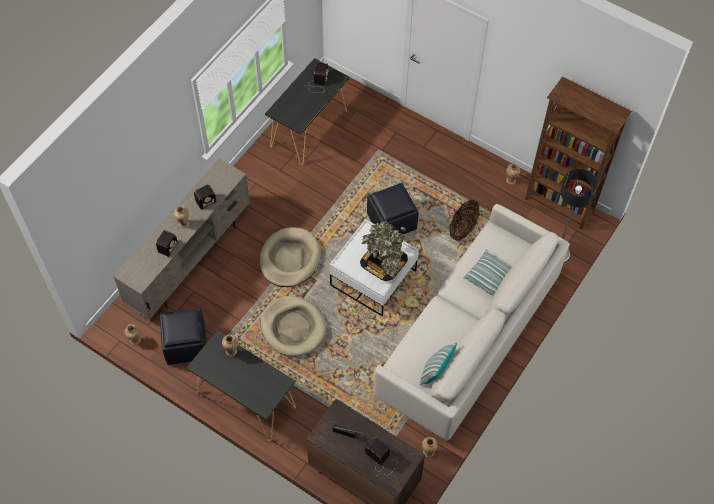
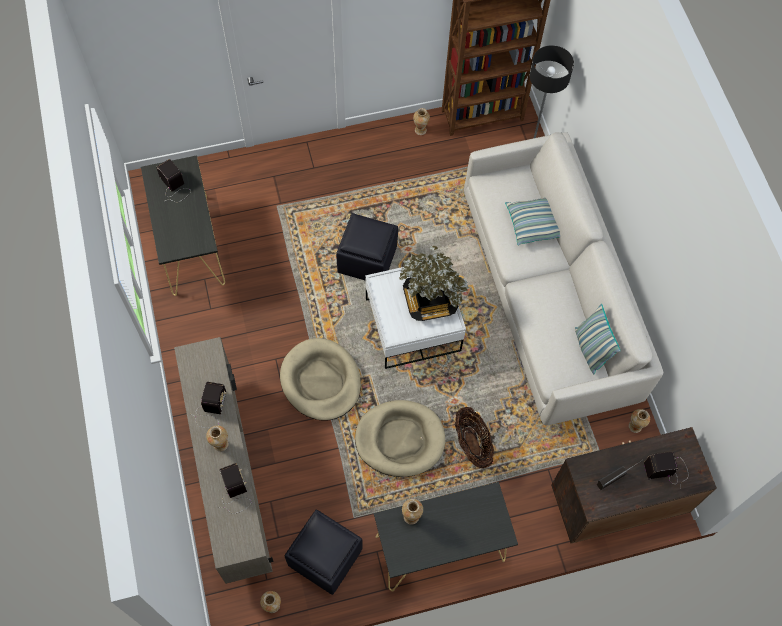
camera: 50 degrees left, 5 degrees up
(463, 228) = (432, 208): basket -> basket (472, 444)

